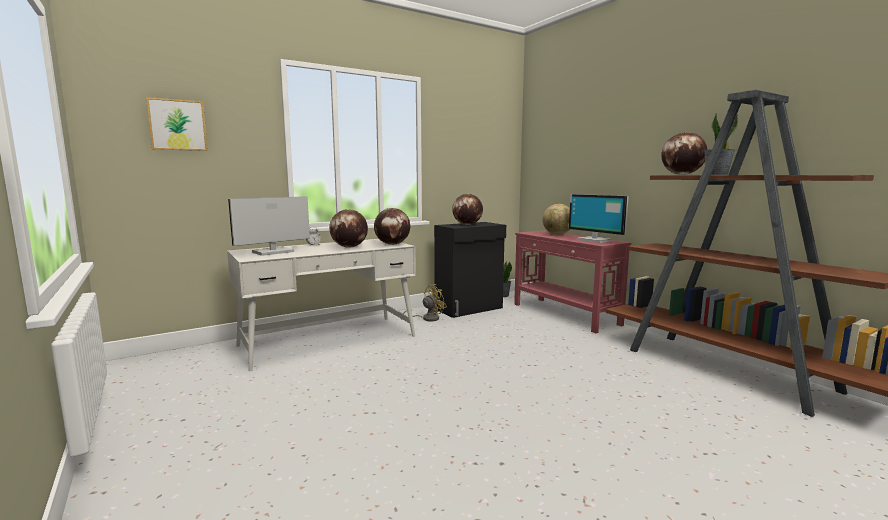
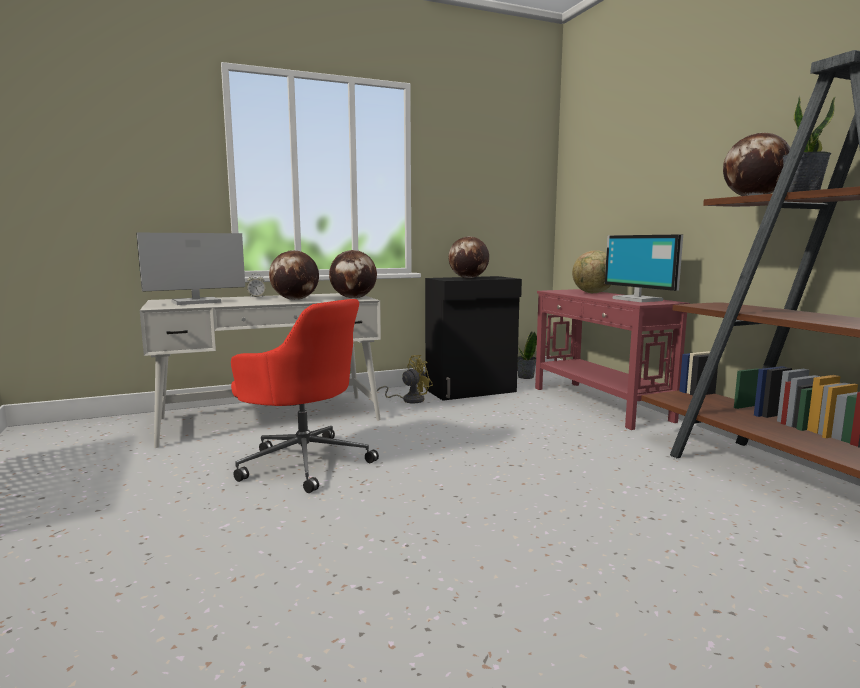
camera: 10 degrees right, 0 degrees up
(177, 125) = (93, 146): picture -> none
(377, 374) = (304, 462): none -> red office chair

